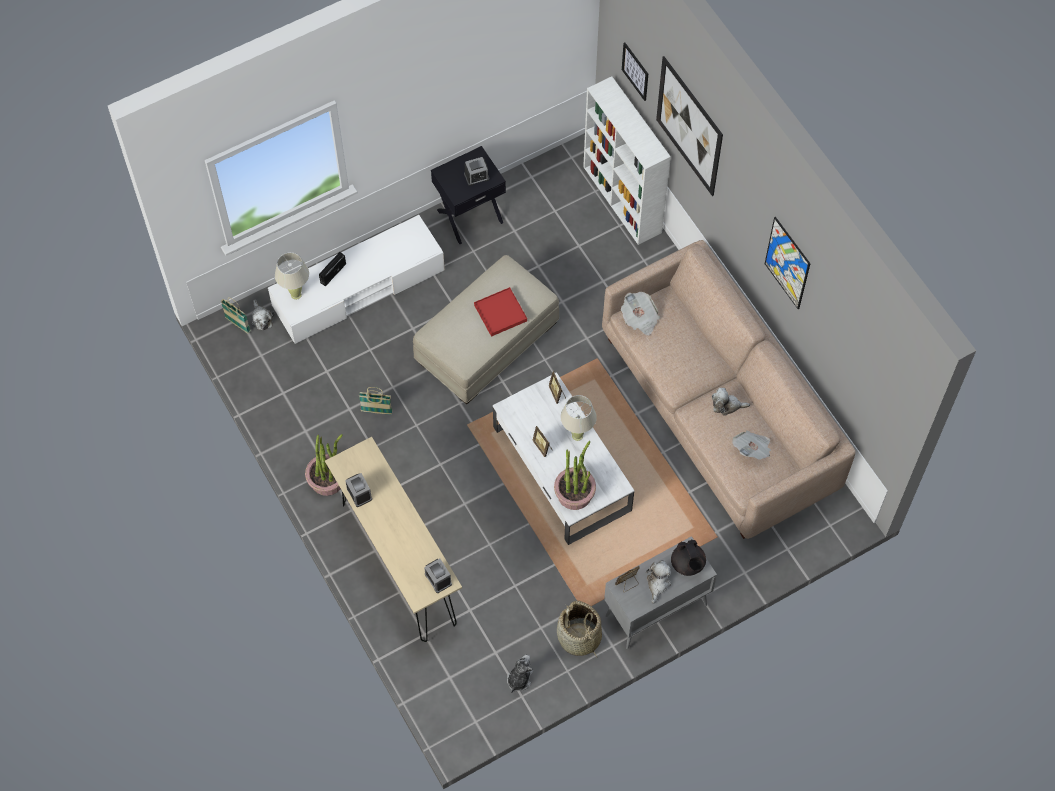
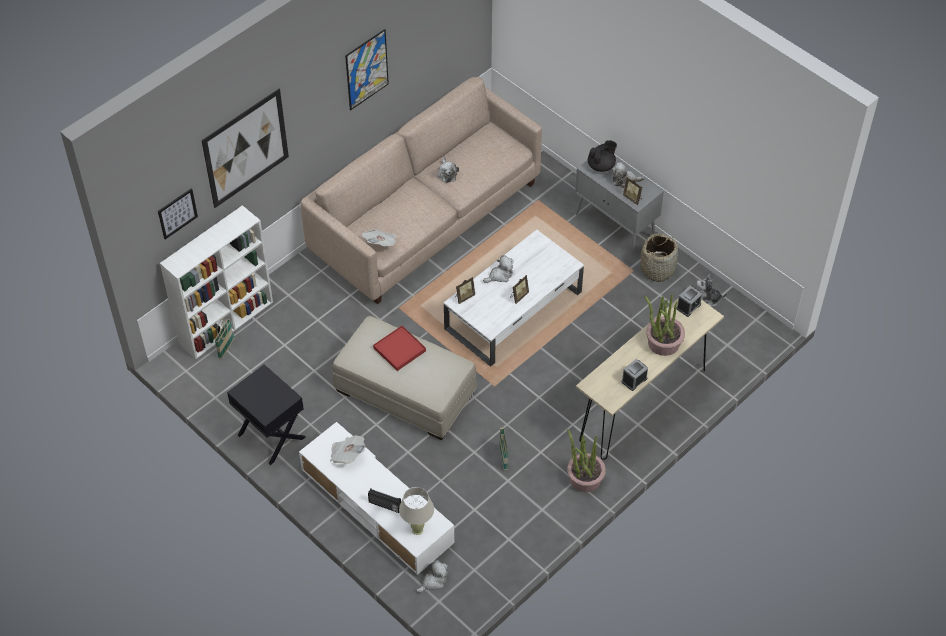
camera: 105 degrees left, 10 degrees down
(238, 324) = (446, 600): basket -> basket (226, 348)
(476, 176) = (264, 387): alarm clock -> none
(574, 493) = (554, 266): potted plant -> potted plant (663, 342)
(577, 435) = (500, 275): beige table lamp -> plush toy
(752, 449) = (482, 151): newspaper -> newspaper (347, 454)

